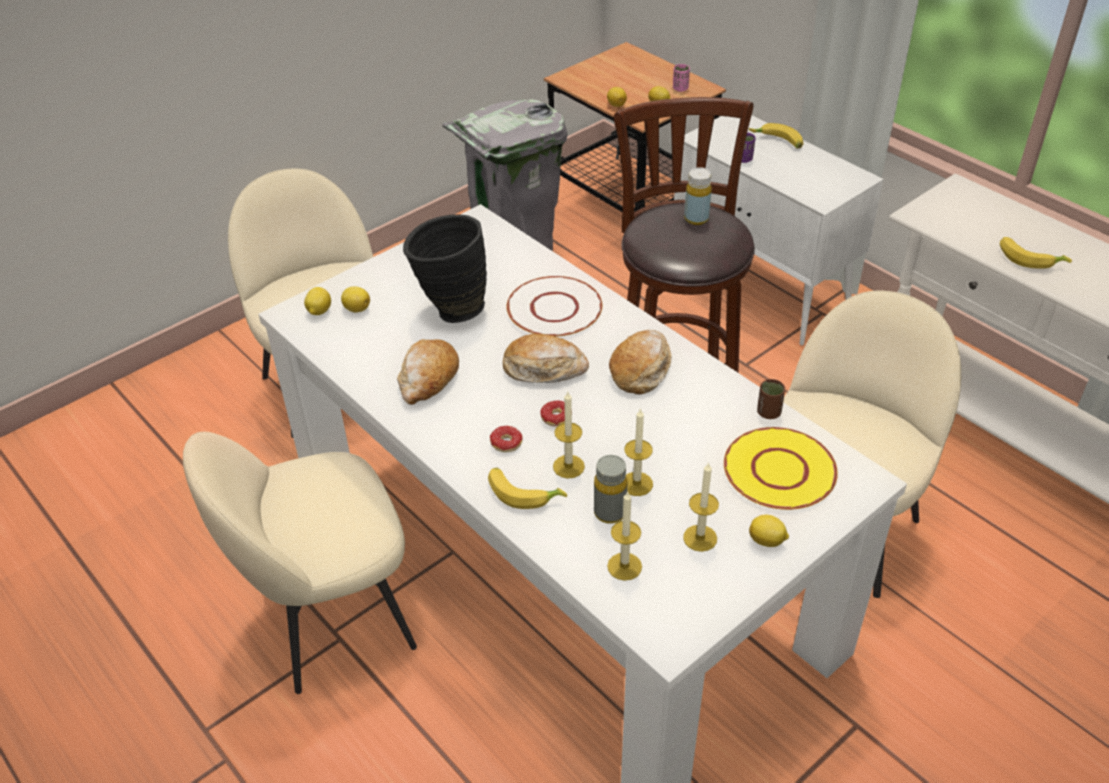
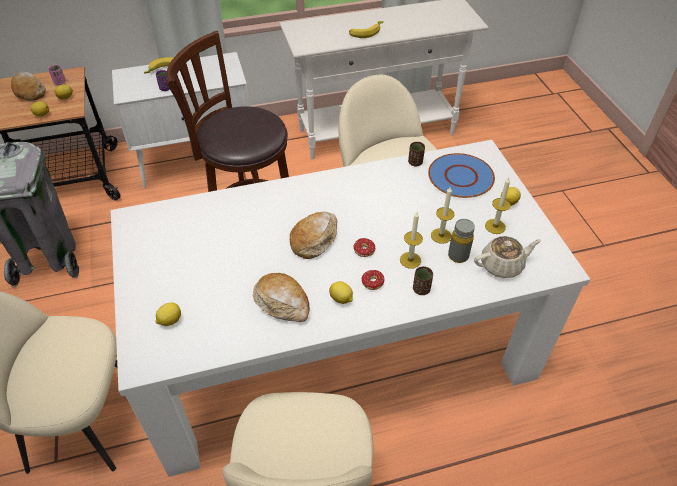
camera: 65 degrees left, 5 degrees up
(319, 311) = (152, 346): lemon -> lemon (341, 299)
(450, 310) = (217, 266): black vase -> none
(524, 492) = (421, 289): banana -> brown cup
(555, 308) = (260, 213): white plate -> none
(624, 566) = (502, 265): candle -> beige teapot
(641, 369) = (346, 197): bread -> bread (29, 91)
(696, 219) = (233, 119): yellow bottle -> none
(778, 470) = (460, 177): yellow plate -> blue plate

